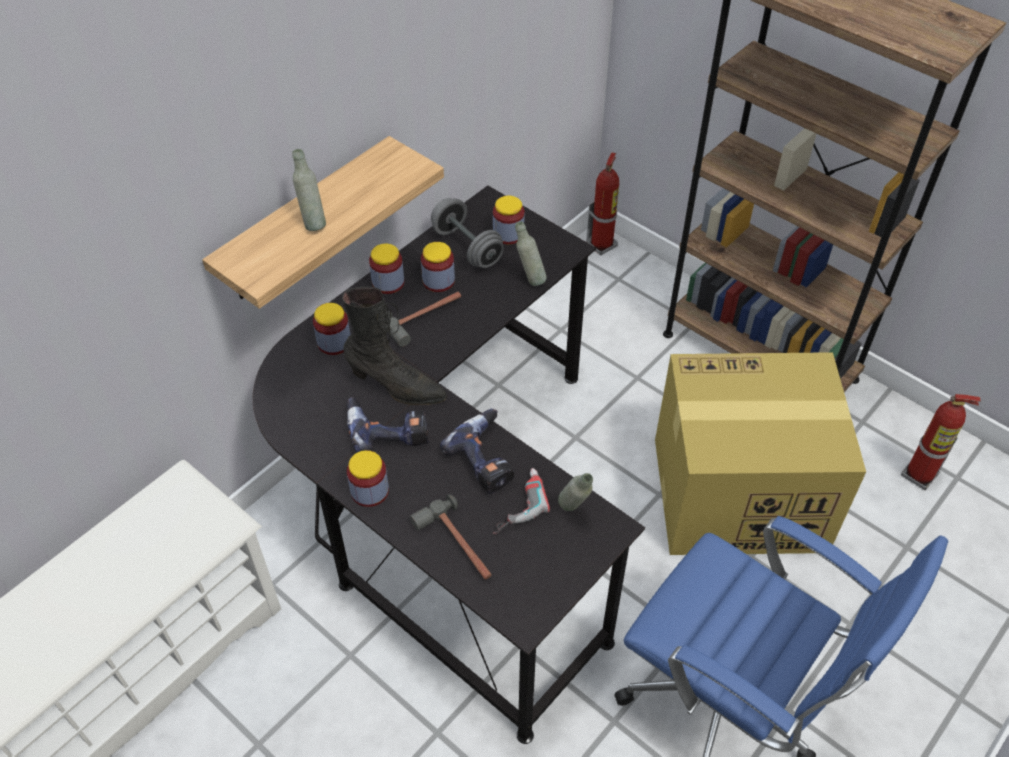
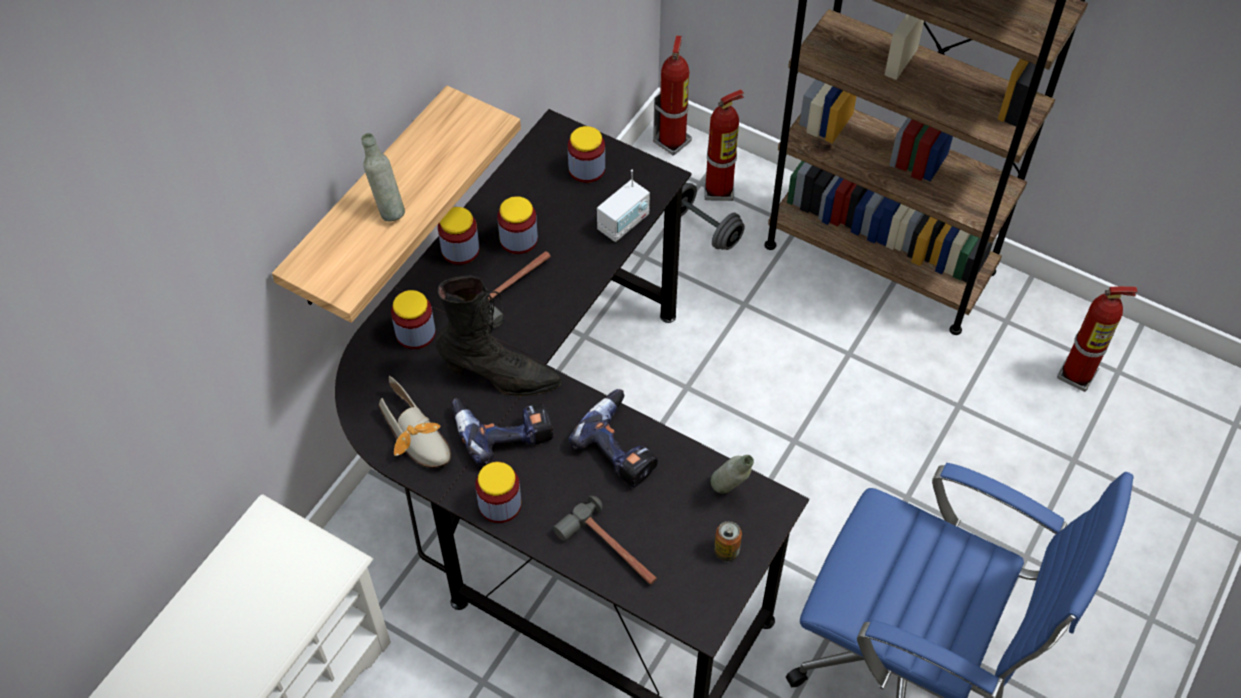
camera: 10 degrees left, 5 degrees up
(314, 426) = (418, 438): none -> shoe
(467, 247) = (542, 192): grey dumbbell -> grey dumbbell (703, 228)
(515, 503) = (664, 493): power drill -> none
(530, 279) = (624, 223): grey bottle -> radio
(560, 561) = (726, 551): none -> can
(633, 286) = (719, 190): none -> fire extinguisher
(736, 494) = (879, 428): cardboard box -> none

